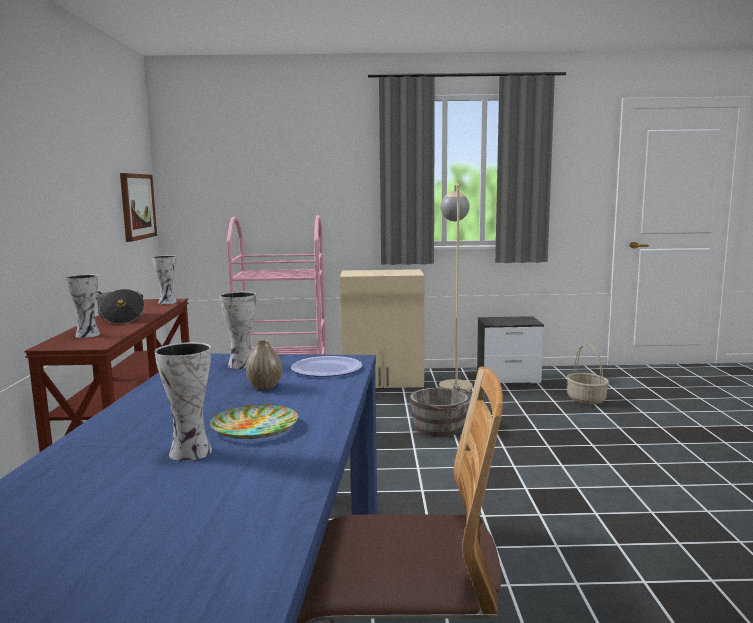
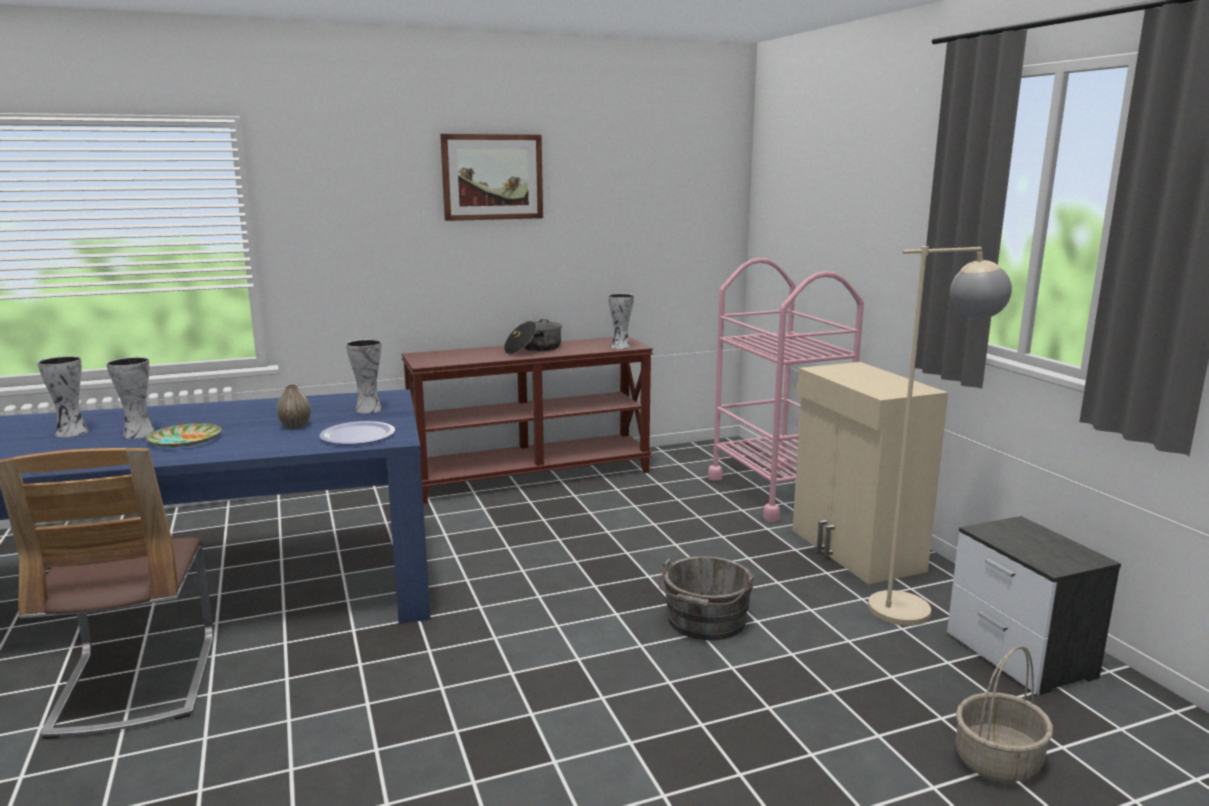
camera: 70 degrees right, 5 degrees up
(89, 335) = (459, 355): vase -> vase (73, 433)
(137, 206) = (686, 233): picture -> picture (492, 177)

